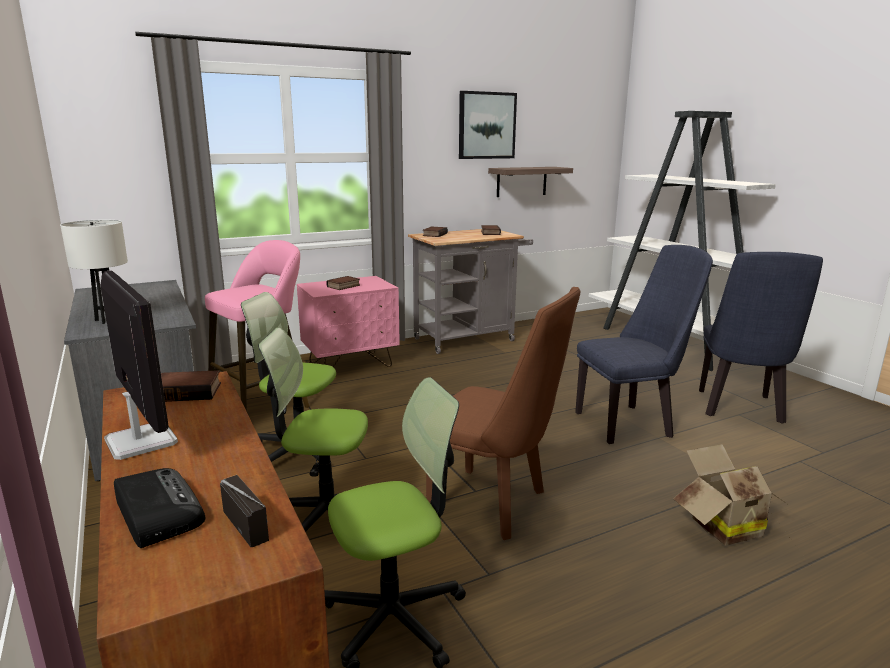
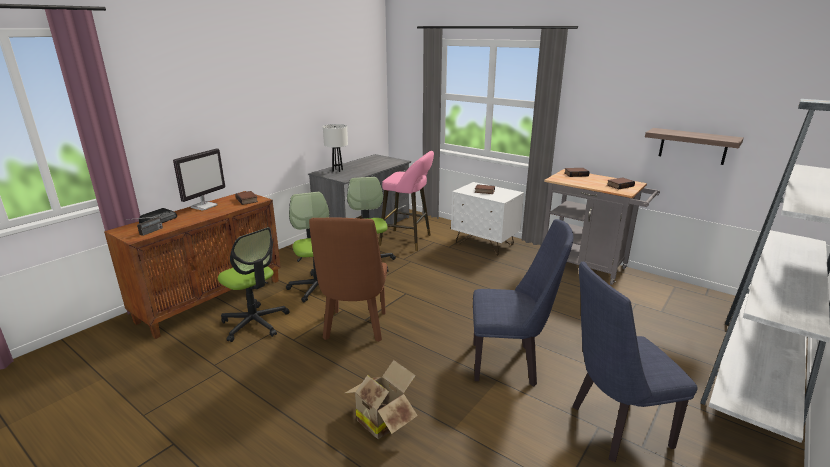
camera: 65 degrees right, 5 degrees up
(350, 364) = (485, 244): pink nightstand -> white nightstand
(486, 125) = (657, 88): picture -> none
(630, 423) = (510, 363): blue chair -> blue chair turned 45 degrees counterclockwise

